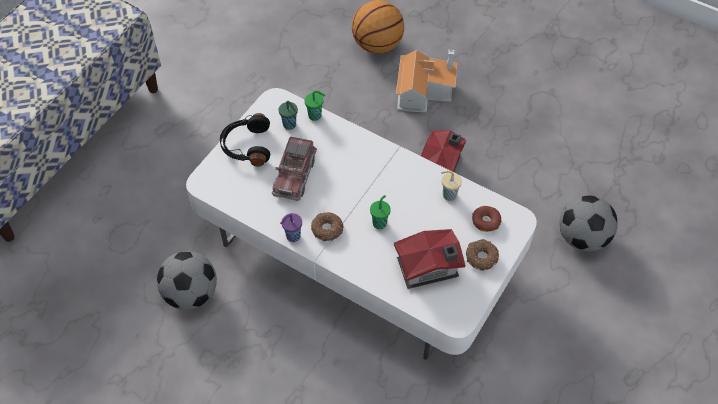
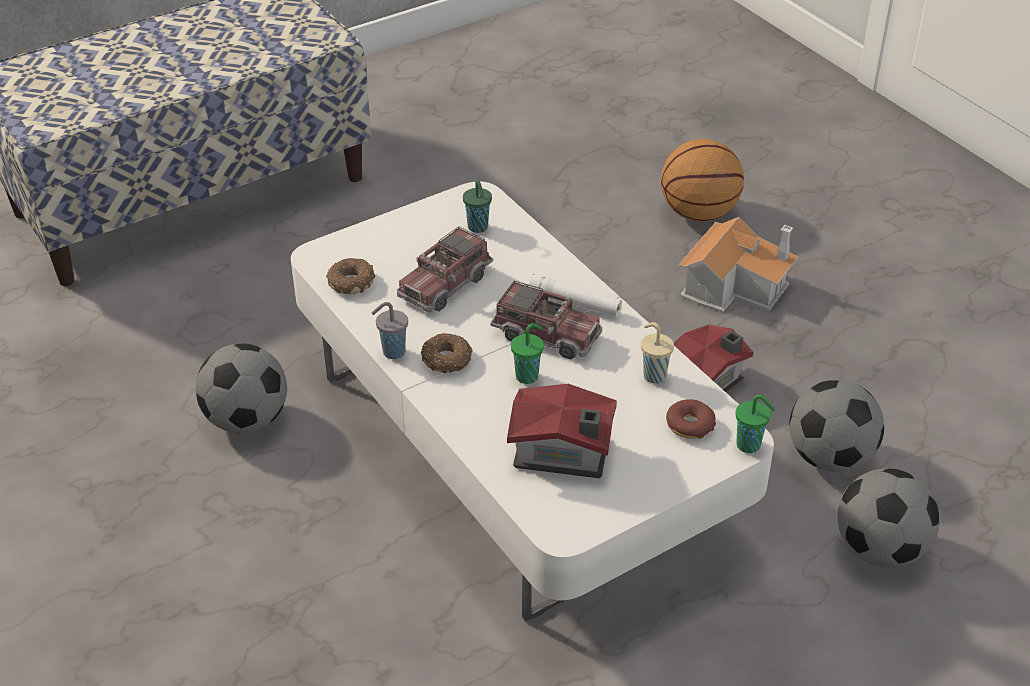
camera: 25 degrees right, 15 degrees down
(246, 146) = (402, 234): black headphones -> none
(292, 236) = (392, 352): purple cup -> grey cup
(315, 116) = (521, 227): green cup -> green cup (750, 445)
(374, 189) = (546, 335): none -> toy truck
(378, 161) = (575, 304): none -> white flashlight
(481, 257) = (653, 466): donut -> donut (351, 282)
(530, 189) = (829, 457): none -> football

